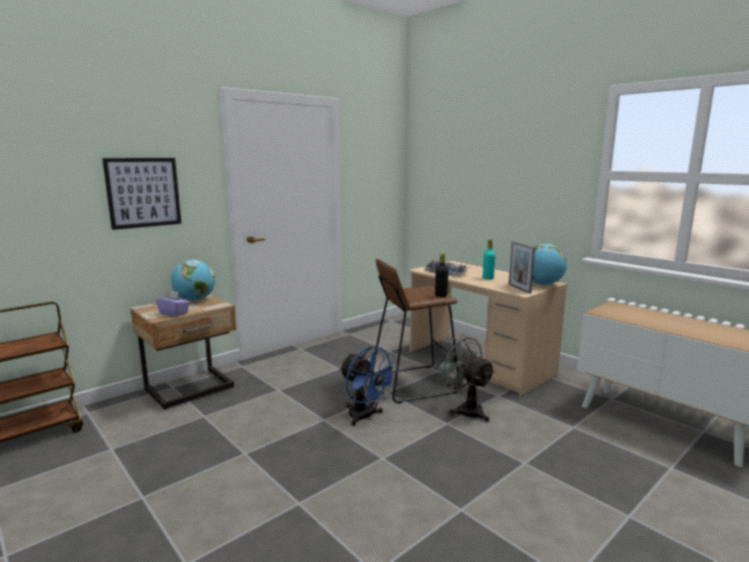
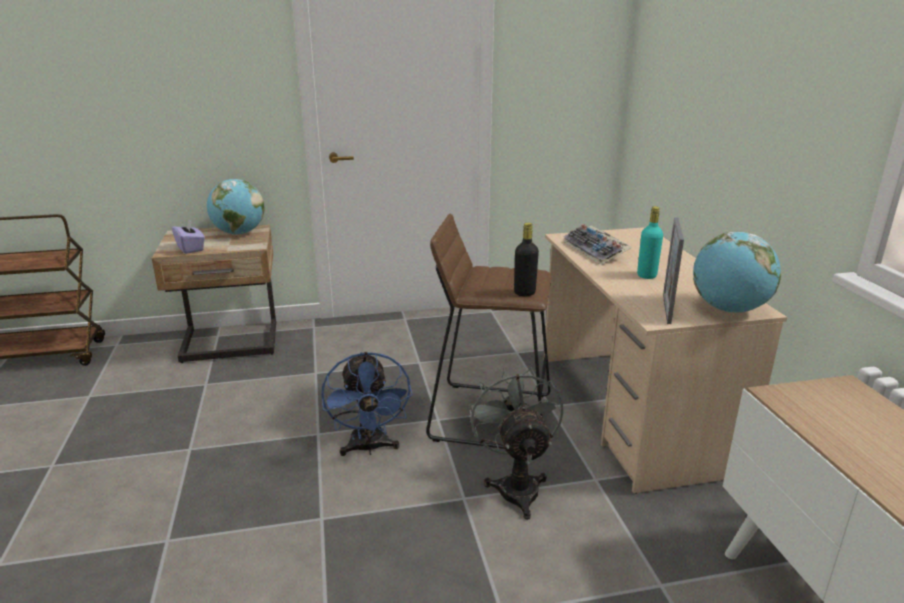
camera: 30 degrees right, 10 degrees up
(143, 192) = (178, 84): picture -> none

